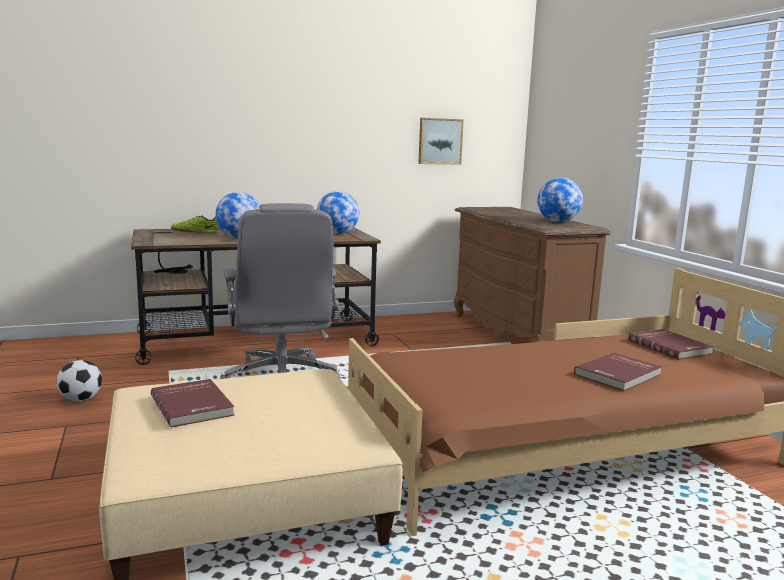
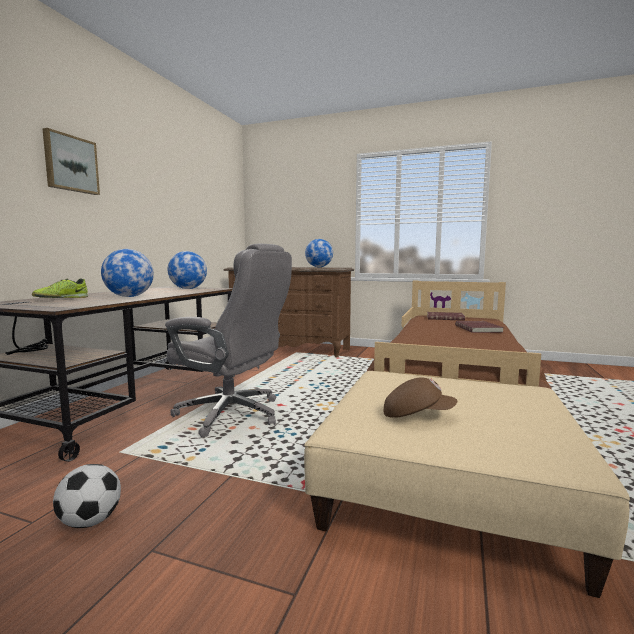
camera: 50 degrees left, 5 degrees down
(193, 405) = (417, 415): red book -> brown cap
(439, 141) = (207, 218): picture -> picture (70, 164)

